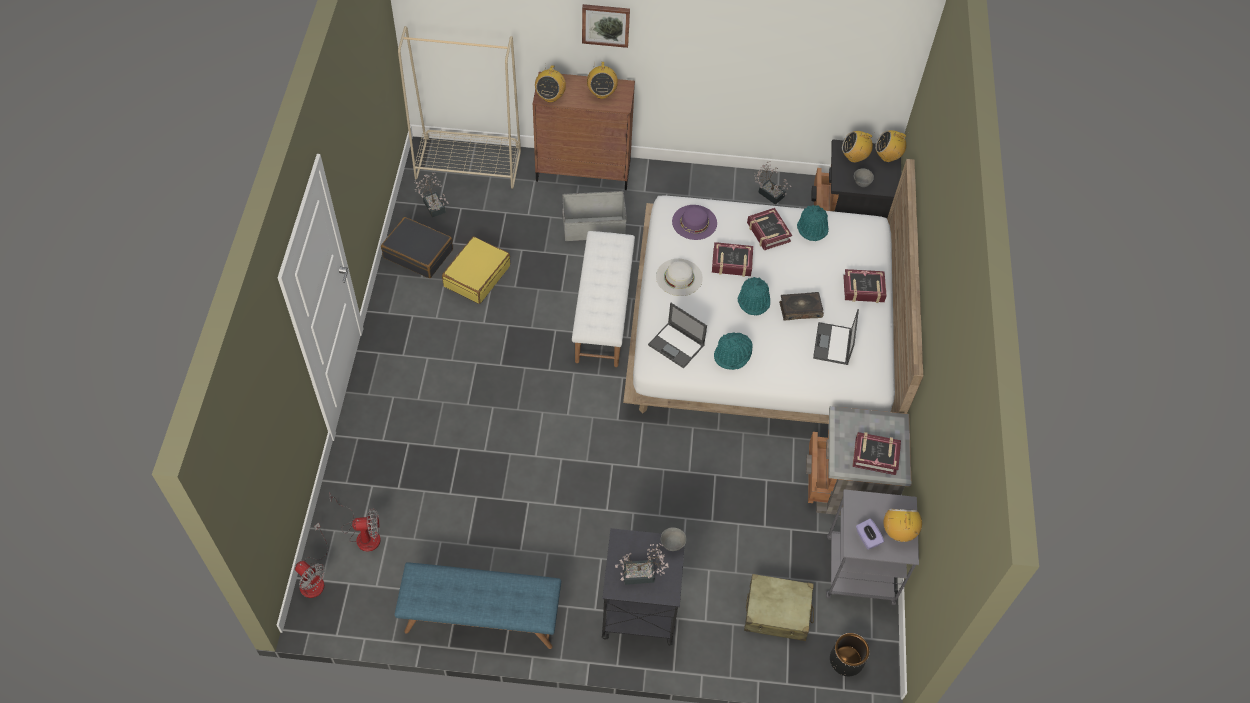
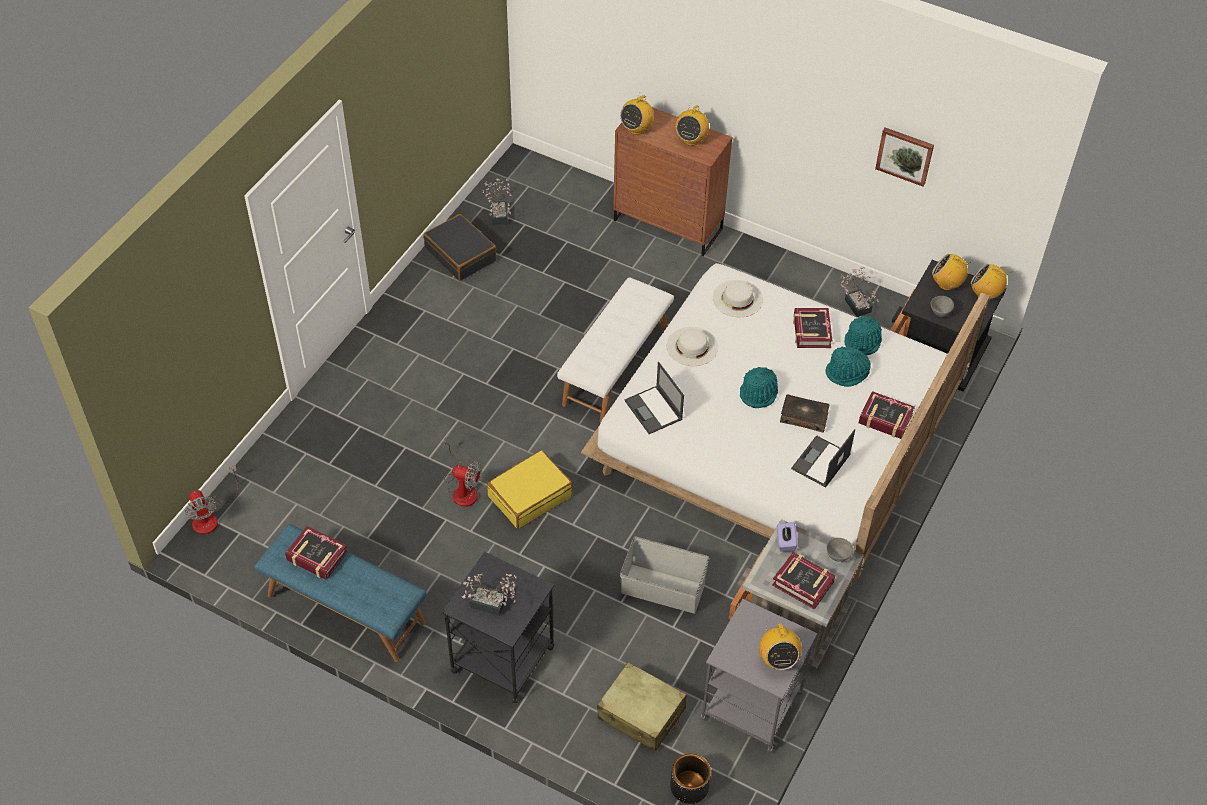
camera: 25 degrees right, 5 degrees down
(362, 534) = (275, 494): fan -> fan (462, 489)
(468, 165) = (553, 186): beige clothes rack -> none
(476, 276) = (506, 293): yellow suitcase -> yellow suitcase (529, 496)
(594, 229) = (649, 283): grey storage box -> grey storage box (663, 589)
(605, 24) = (708, 66): picture -> picture (905, 155)
(672, 544) = (537, 588): grey bowl -> grey bowl (838, 556)
(694, 222) = (737, 298): purple hat -> white hat
(731, 263) = (755, 349): book -> book (317, 556)
(732, 355) = (707, 438): turquoise hat -> turquoise hat (847, 373)
(867, 538) = (740, 654): purple tissue box -> purple tissue box (785, 542)
(898, 532) = (777, 659): radio -> radio turned 150 degrees clockwise

